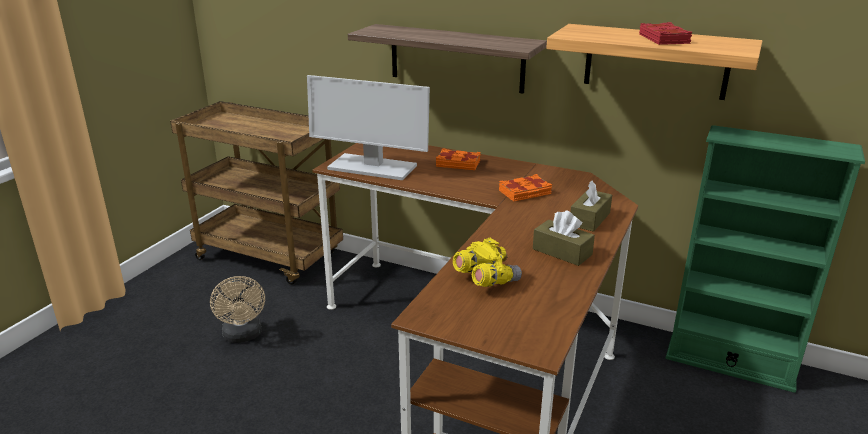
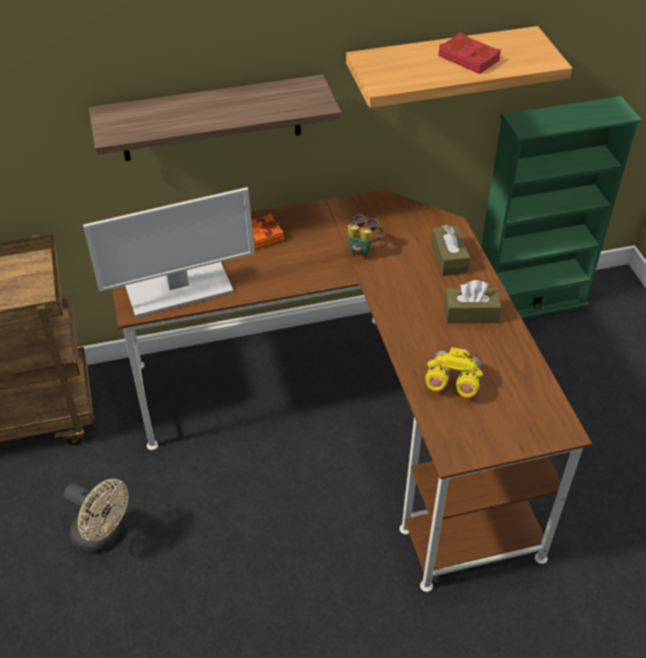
camera: 40 degrees left, 20 degrees up
(525, 192) = (362, 250): orange book -> binoculars

